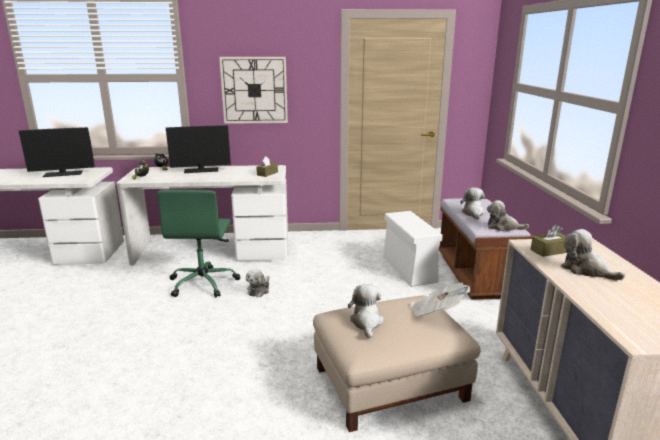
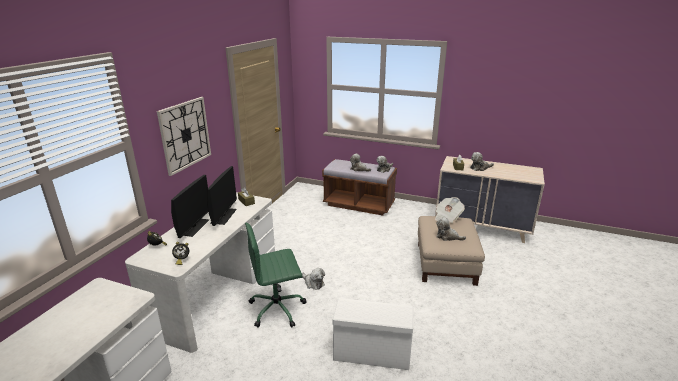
camera: 65 degrees left, 5 degrees up
(63, 174) = (80, 315): monitor -> monitor (223, 216)
(203, 283) = (278, 308): green office chair -> green office chair turned 135 degrees clockwise
(408, 269) = (333, 220): white storage box -> white storage box (370, 353)

